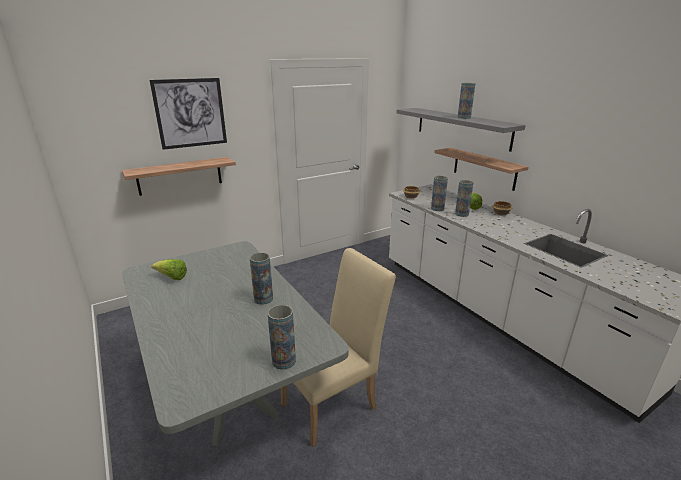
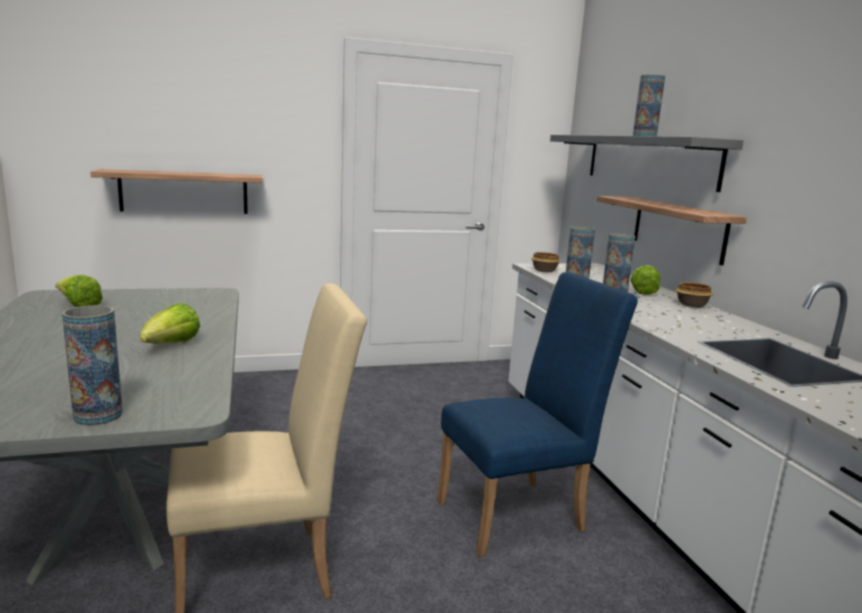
camera: 15 degrees right, 10 degrees down
(190, 113) = (211, 101): picture -> none
(263, 299) = (171, 345): vase -> lettuce
(434, 337) = (520, 513): none -> blue chair

